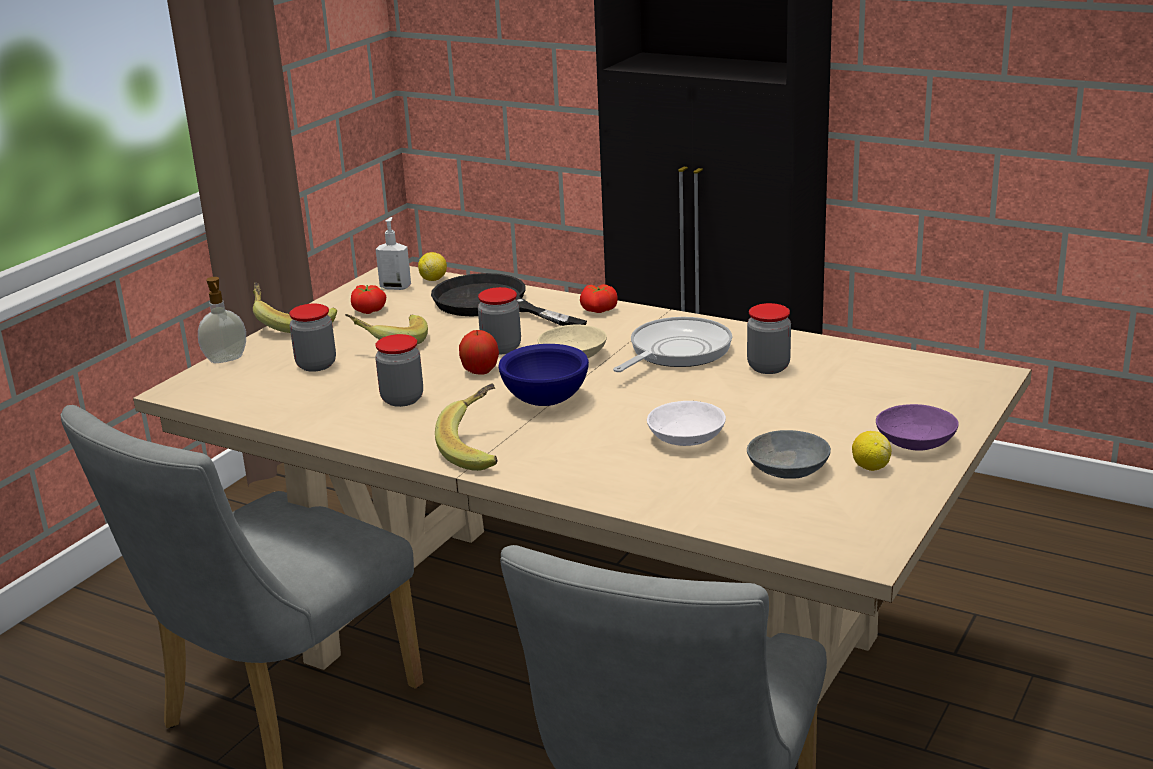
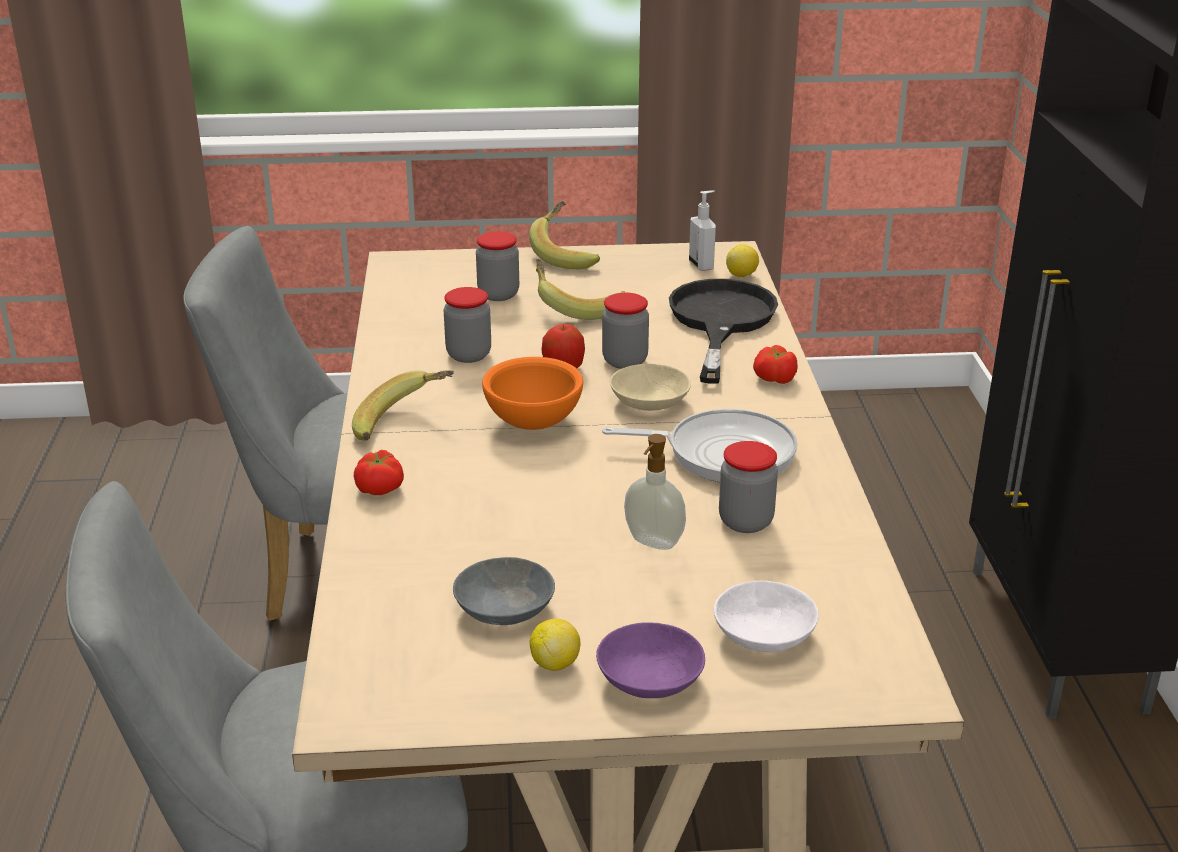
camera: 55 degrees right, 5 degrees up
(226, 360) = (470, 257): soap dispenser -> soap dispenser (653, 543)
(369, 310) = (636, 273): tomato -> tomato (381, 488)
(544, 400) = (533, 421): blue bowl -> orange bowl
(686, 436) = (525, 523): white bowl -> white bowl (765, 633)

